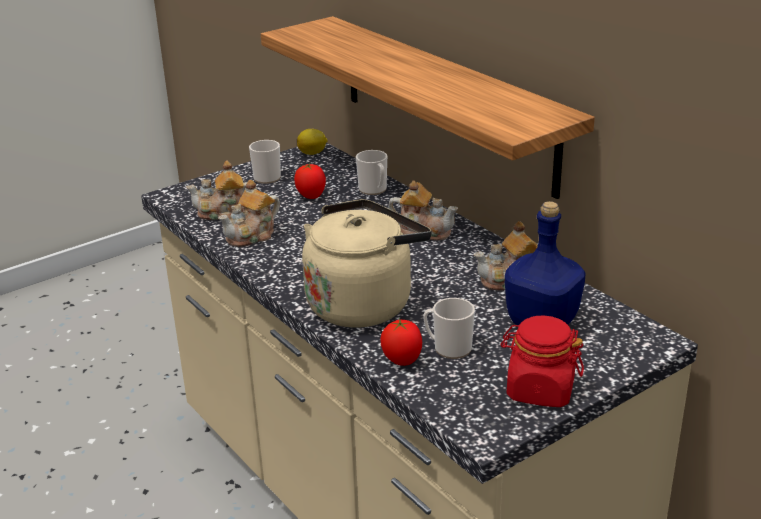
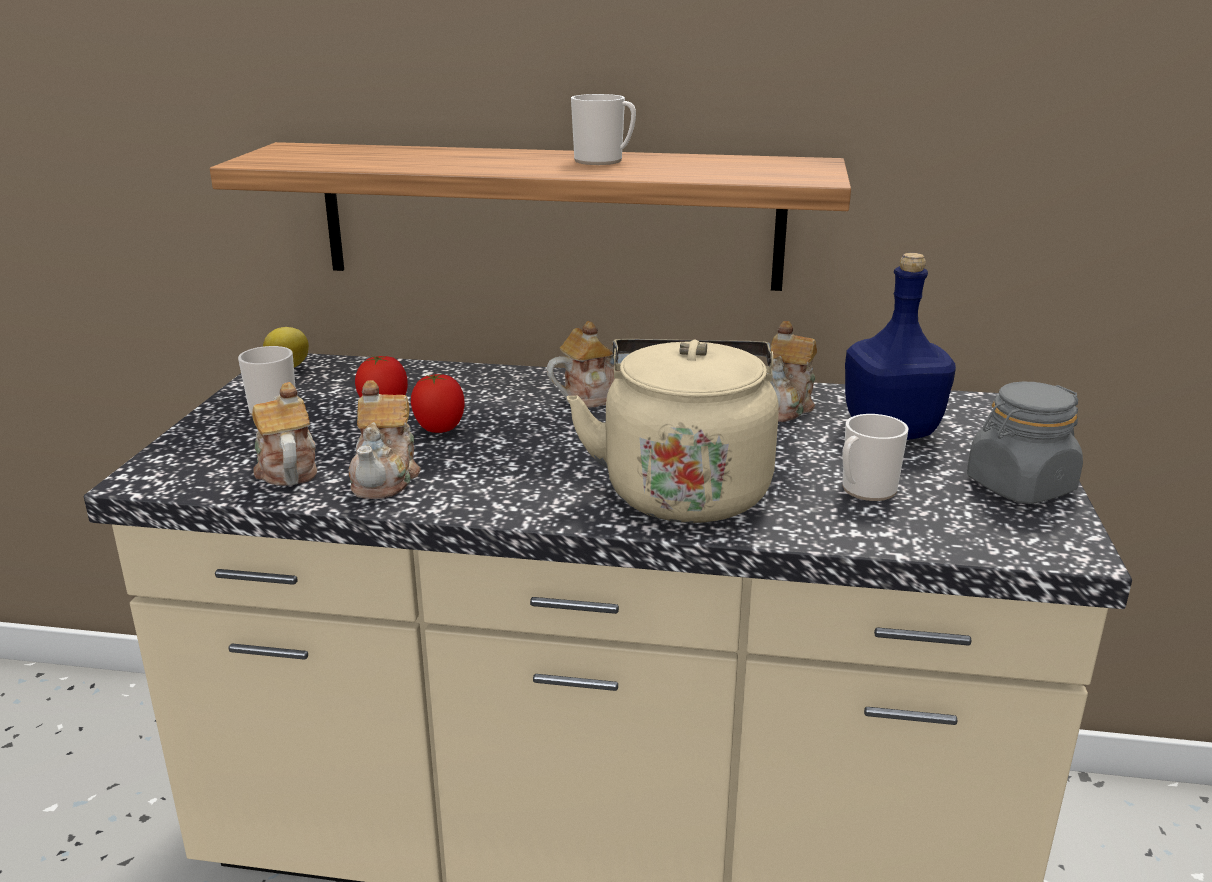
camera: 45 degrees left, 5 degrees down
(224, 213) = (286, 468): teapot -> teapot turned 120 degrees clockwise
(374, 190) = (454, 378): mug -> mug (603, 161)
(402, 361) = (852, 525): tomato -> tomato (439, 430)
(539, 390) = (1019, 486): red jar -> grey jar

